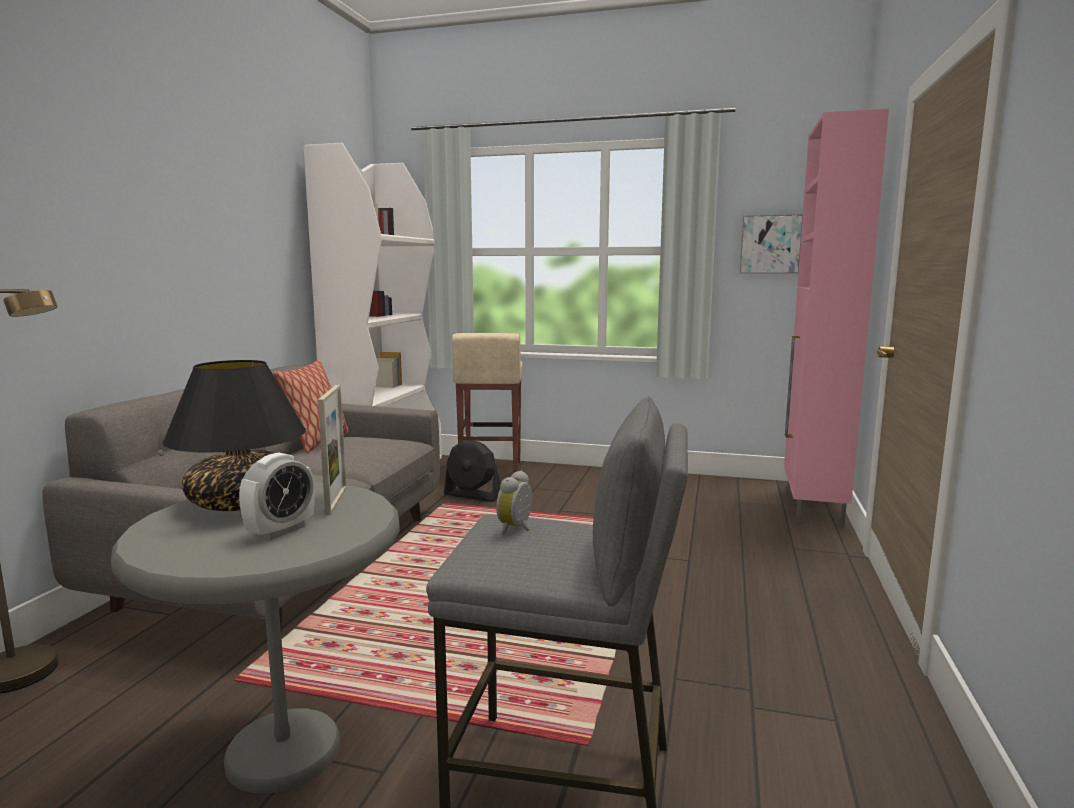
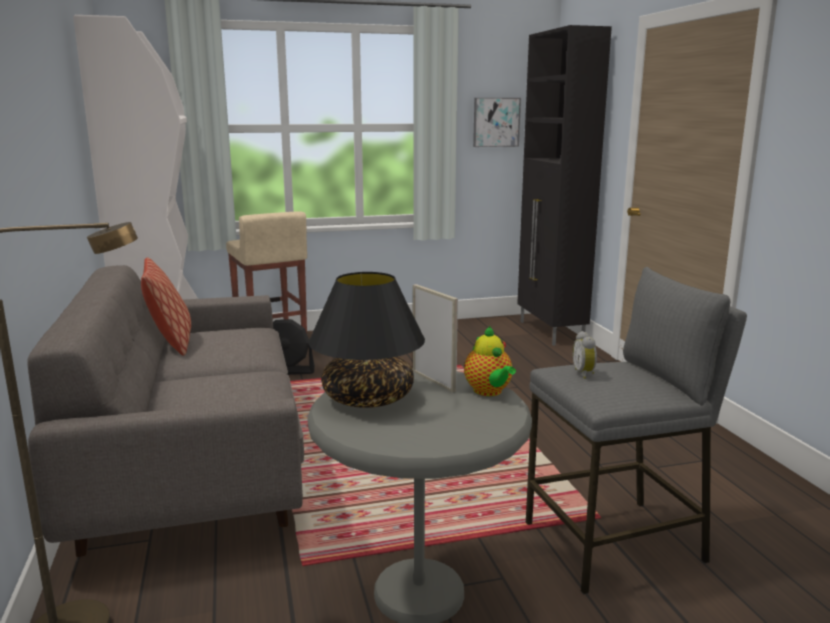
camera: 30 degrees left, 5 degrees up
(281, 531) = (451, 409): alarm clock -> none
(359, 523) = (489, 392): none -> teapot
(812, 508) = (550, 332): pink cabinet -> black cabinet

